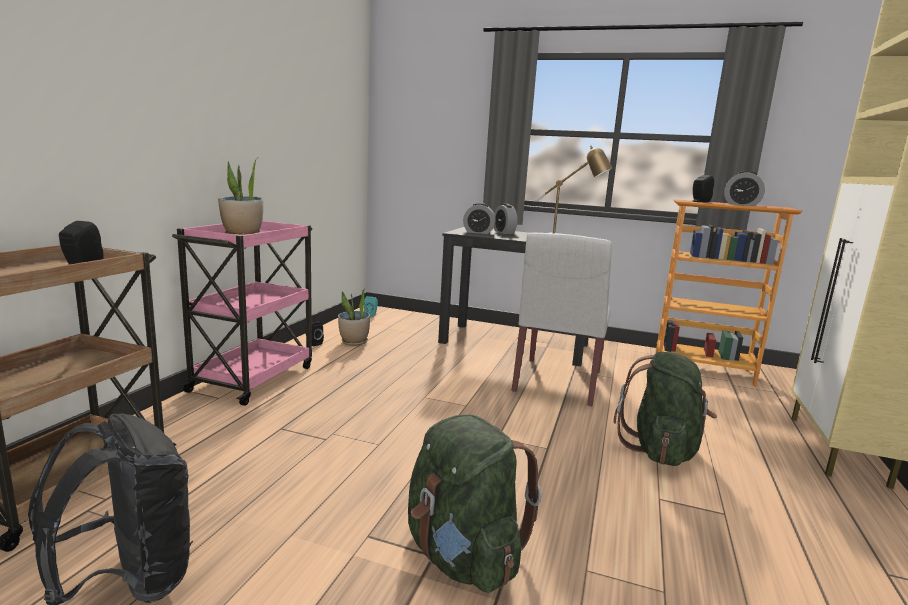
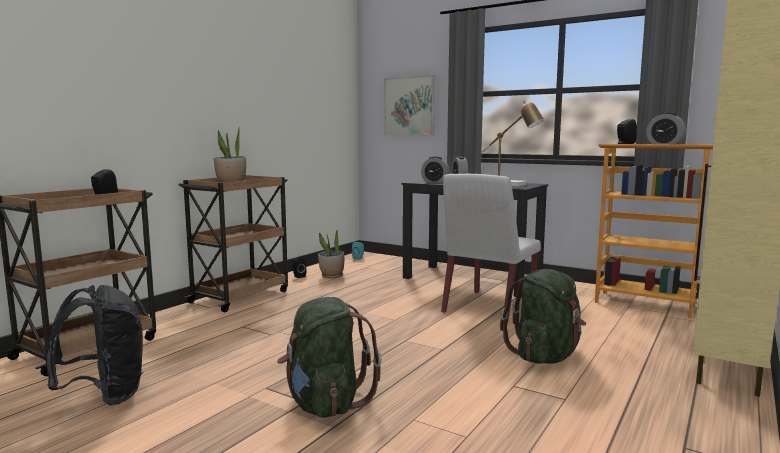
camera: 15 degrees right, 5 degrees down
(254, 378) = (241, 296): pink cart -> brown cart
(435, 139) = (409, 106): none -> picture

